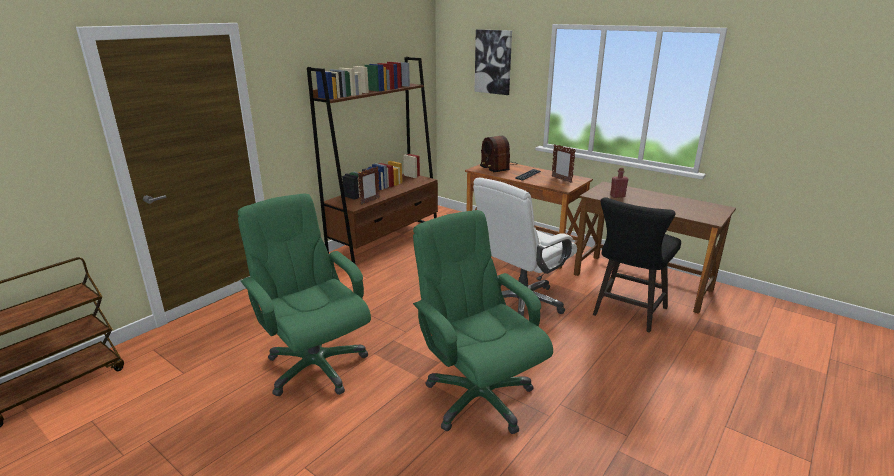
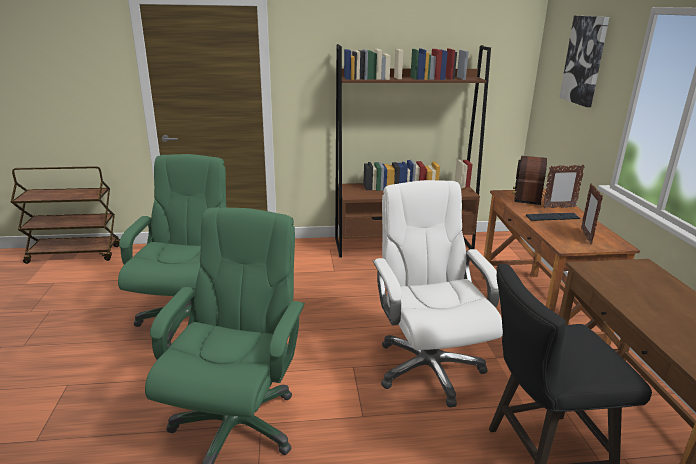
camera: 45 degrees right, 0 degrees up
(370, 201) = (373, 196): picture frame -> picture frame (558, 207)
(521, 303) = (428, 367): white office chair -> white office chair turned 75 degrees clockwise
(617, 196) = (623, 283): red bottle -> none

